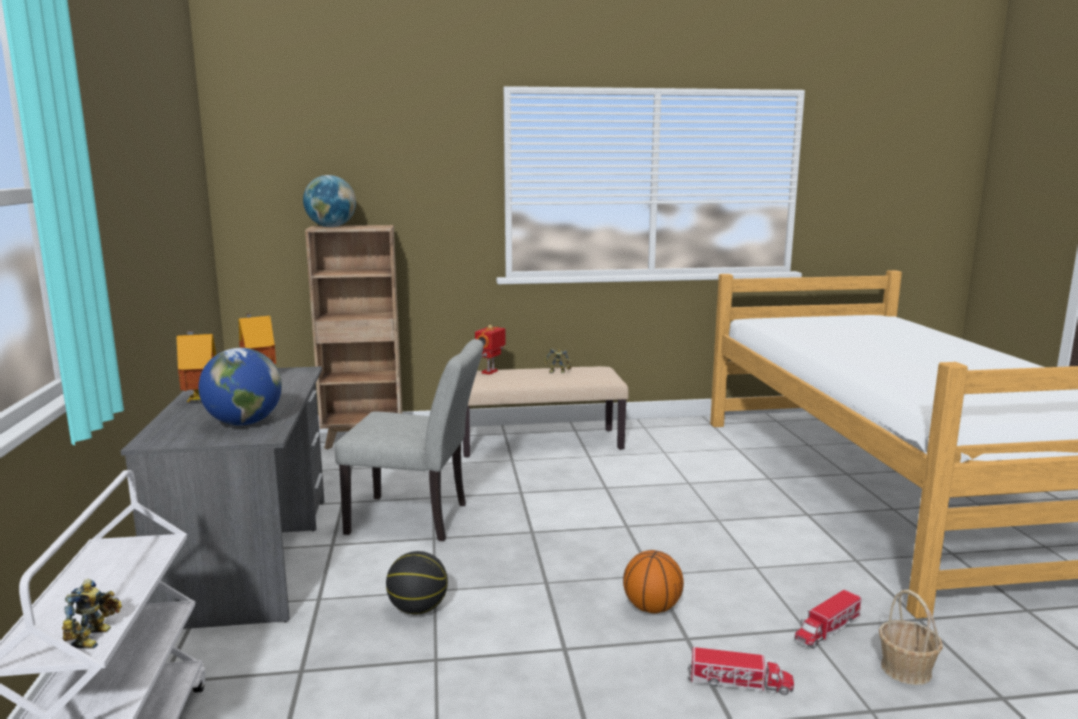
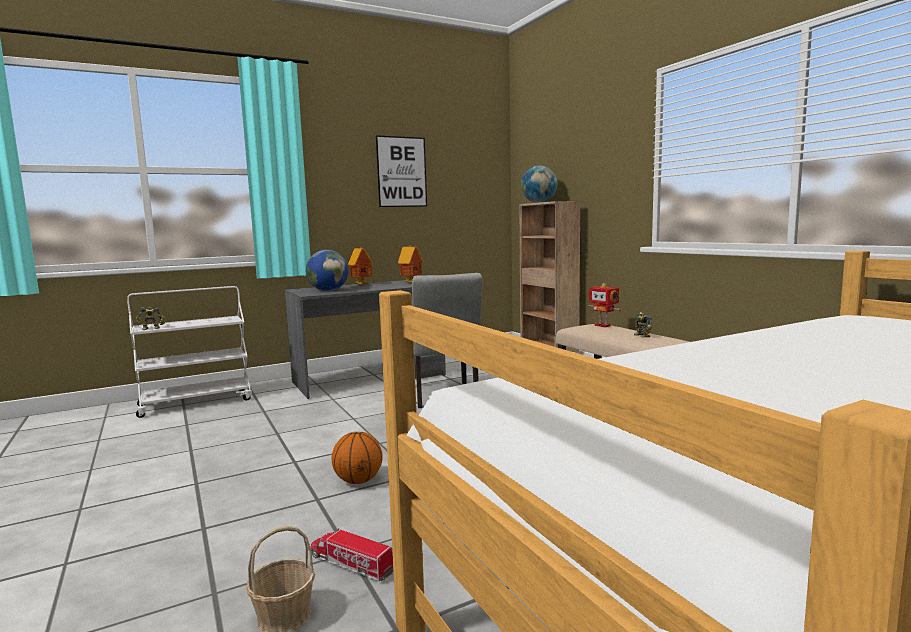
camera: 70 degrees right, 5 degrees down
(143, 180) = (401, 172): none -> picture
(418, 609) = (330, 419): basketball -> none
(490, 372) = (603, 325): toy robot -> toy robot turned 135 degrees counterclockwise
(739, 683) = (256, 526): toy truck -> none

